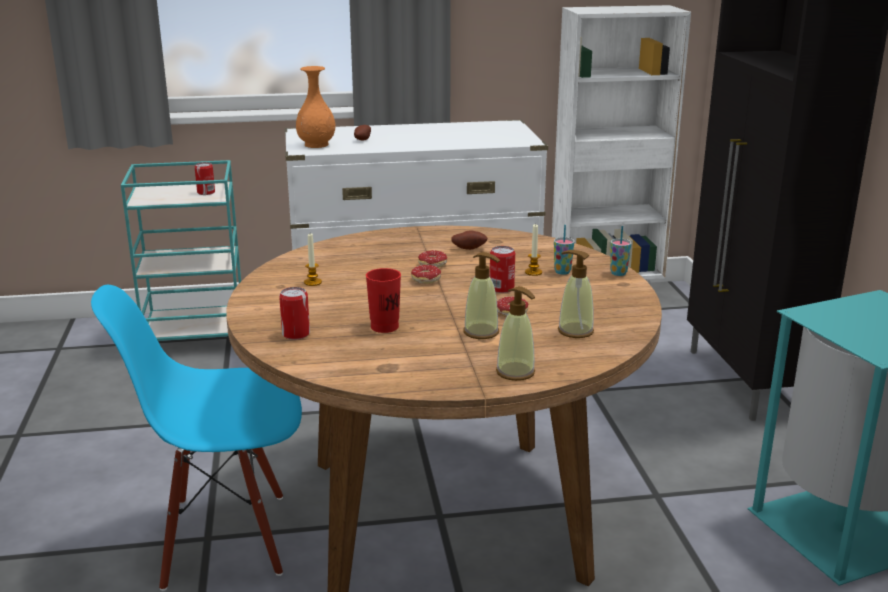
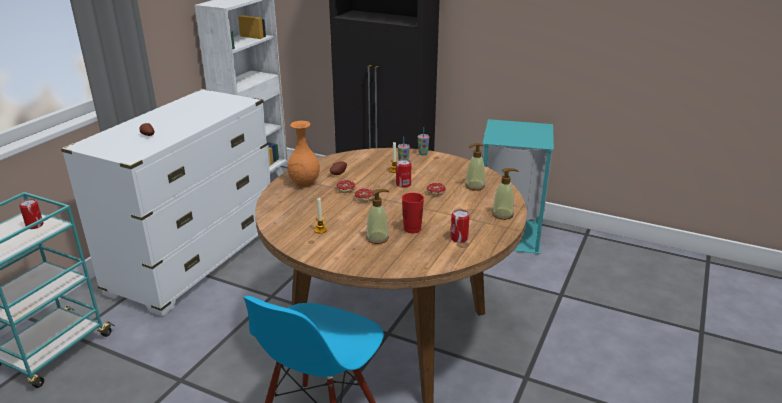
camera: 55 degrees left, 5 degrees up
(296, 334) = (389, 256): can -> can (459, 238)
(317, 145) = (127, 150): orange vase -> orange vase (304, 182)
(481, 332) = (449, 207): soap dispenser -> soap dispenser (377, 238)

